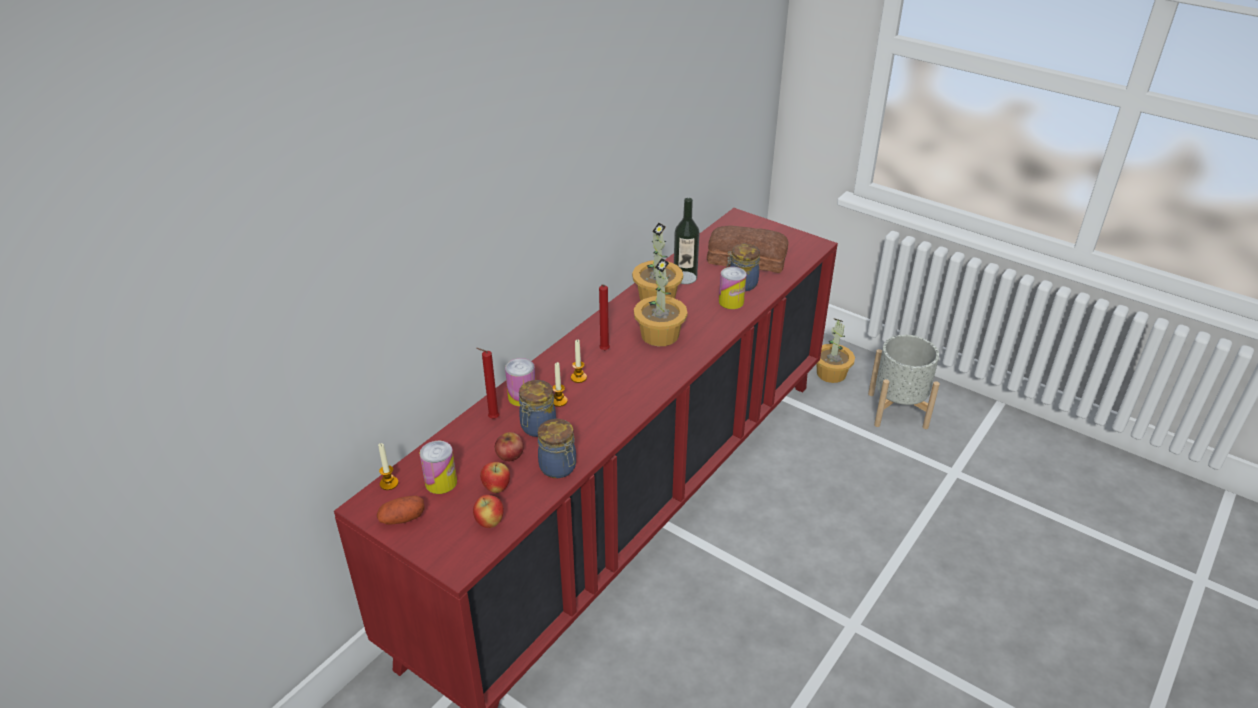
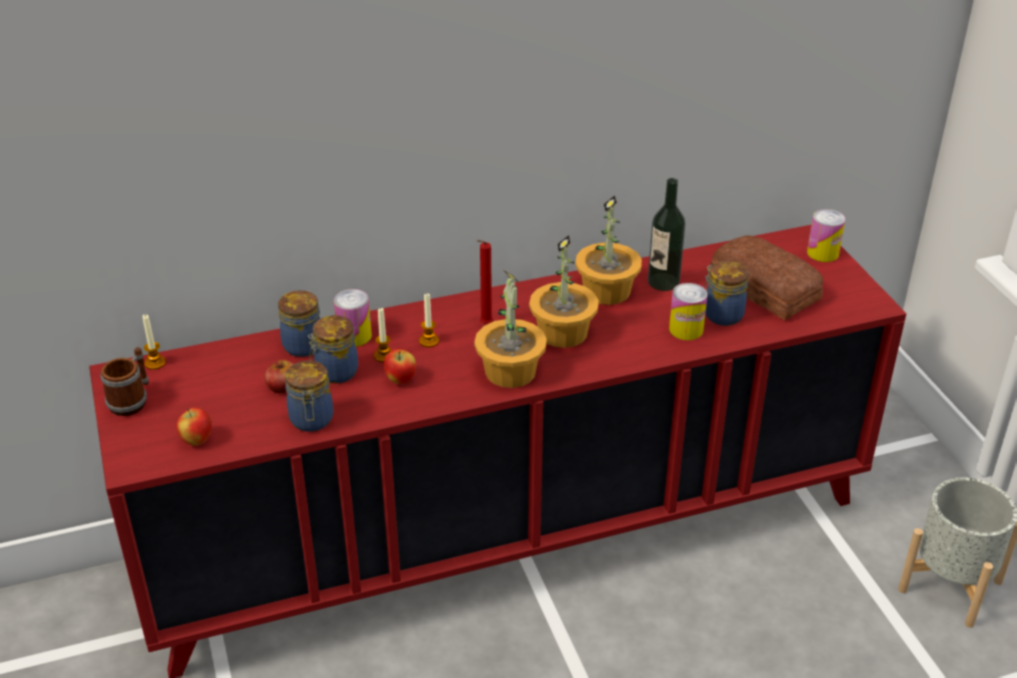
camera: 35 degrees right, 0 degrees up
(402, 518) = (132, 399): potato -> mug
(441, 482) = (197, 383): can -> can (822, 253)
(492, 419) = (304, 344): red candle -> jar
(496, 488) = (236, 412): apple -> apple (400, 380)
(831, 374) = (902, 501): potted plant -> potted plant (509, 372)

